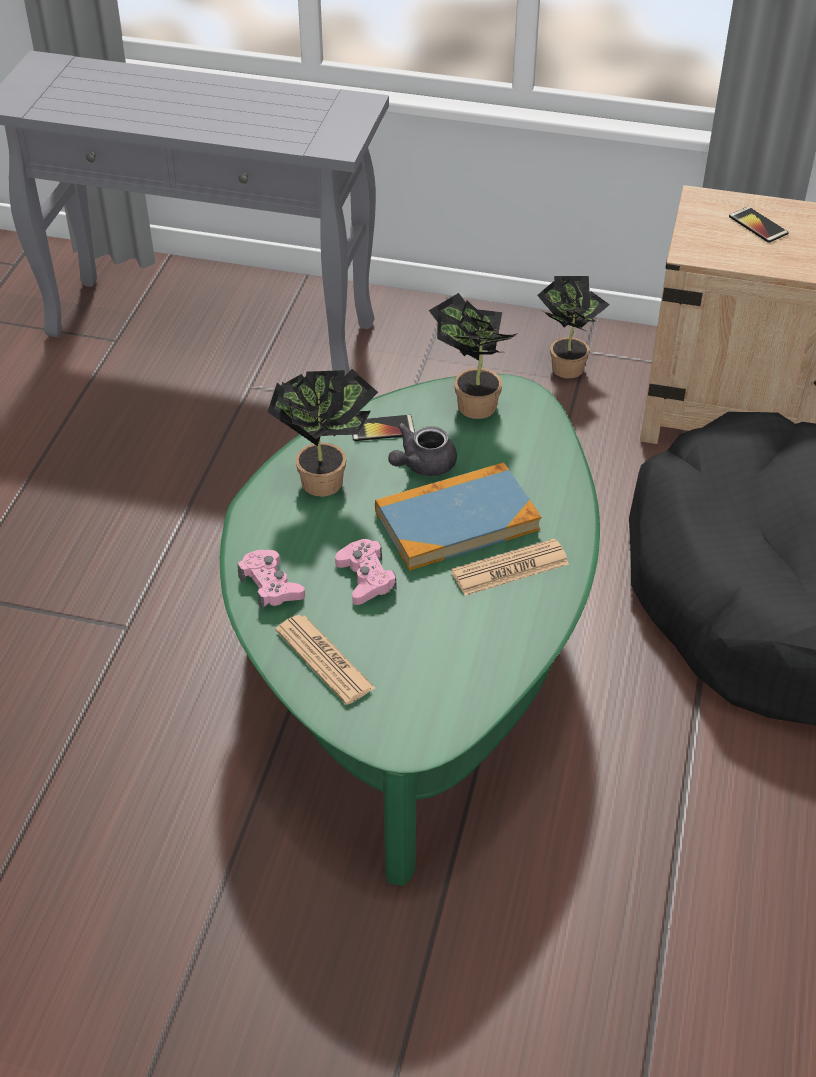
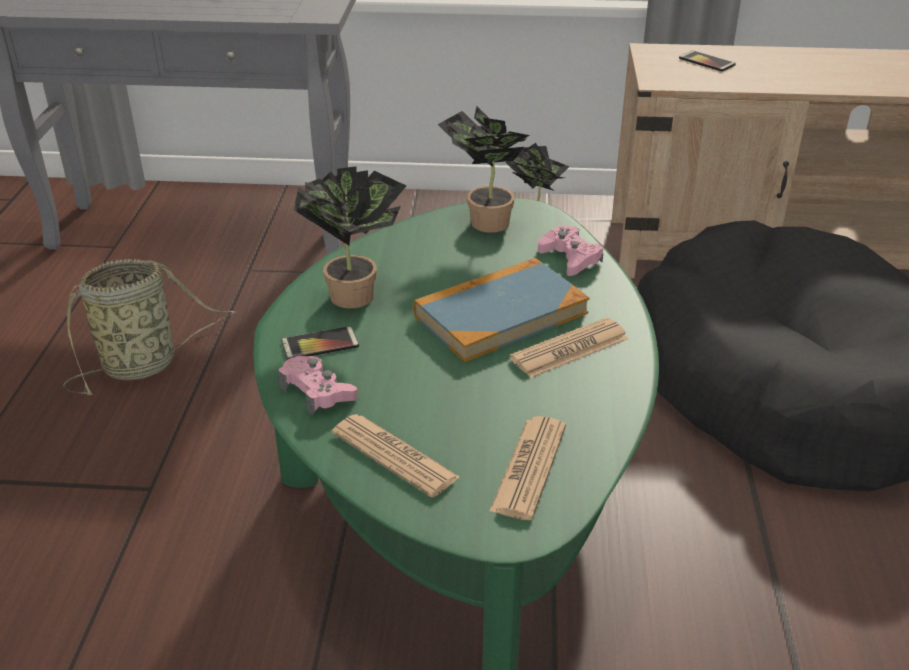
camera: 10 degrees left, 10 degrees down
(134, 490) = (145, 364): none -> basket
(366, 578) = (420, 374): pink game controller -> pink game controller (570, 258)
(382, 429) = (402, 248): phone -> phone (320, 344)
(422, 465) = (451, 273): grey teapot -> none
(437, 687) = (529, 468): none -> newspaper

